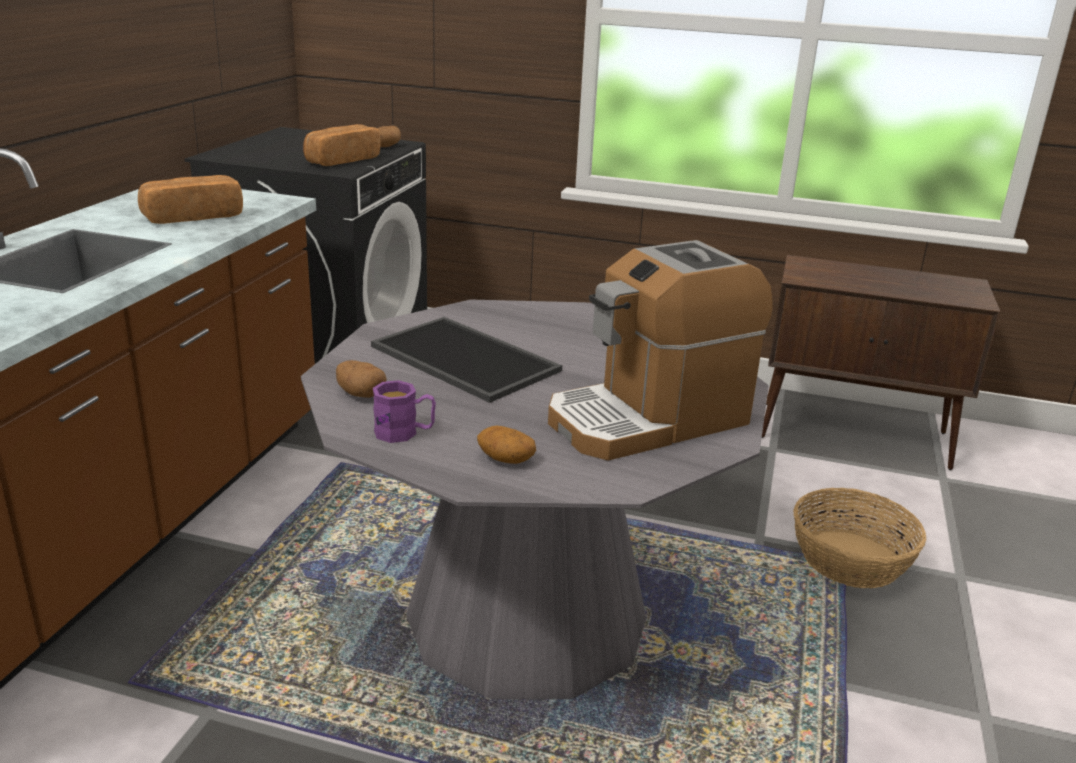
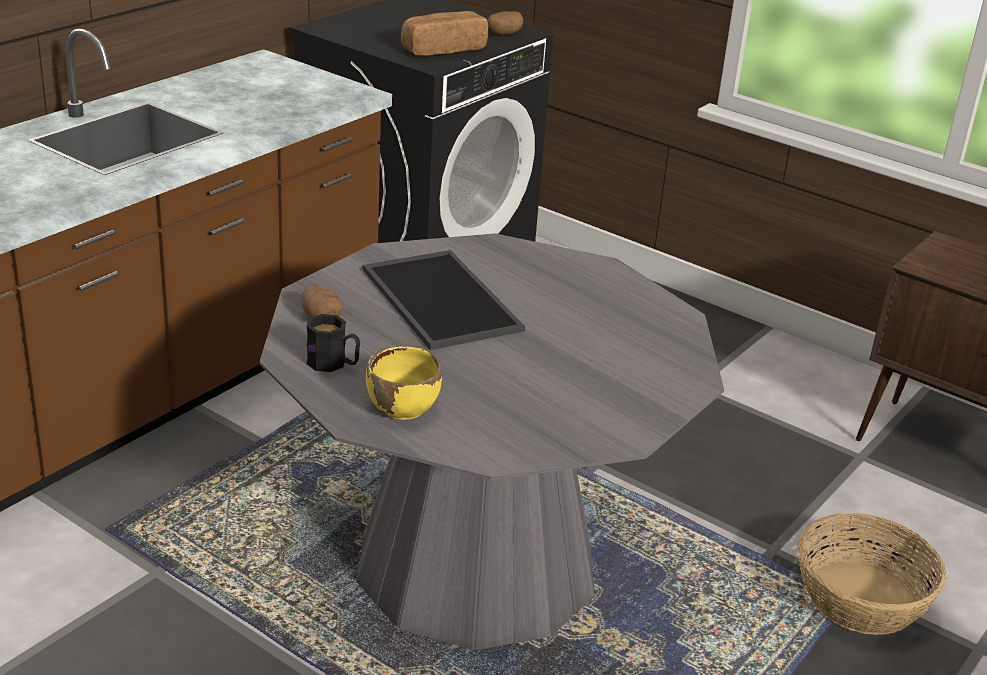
camera: 20 degrees right, 5 degrees up
(193, 217) = (260, 102): bread -> none
(404, 433) = (334, 364): purple mug -> black mug
(505, 458) = (403, 407): potato -> yellow bowl
(649, 419) = (567, 398): coffee machine -> none

